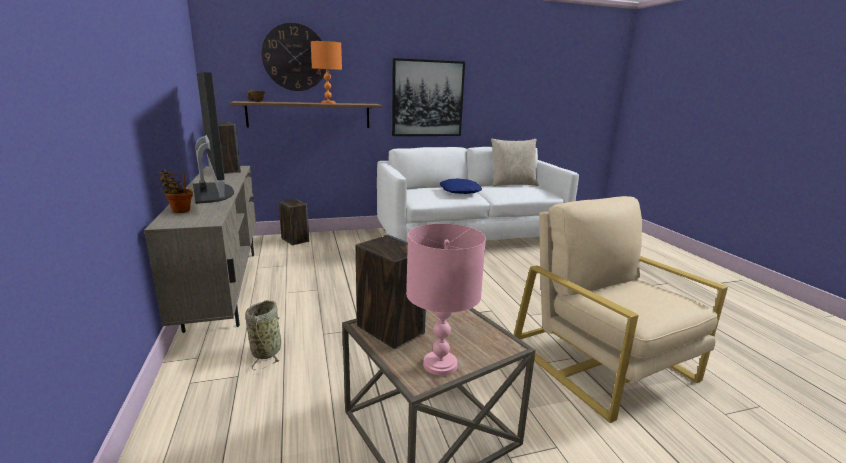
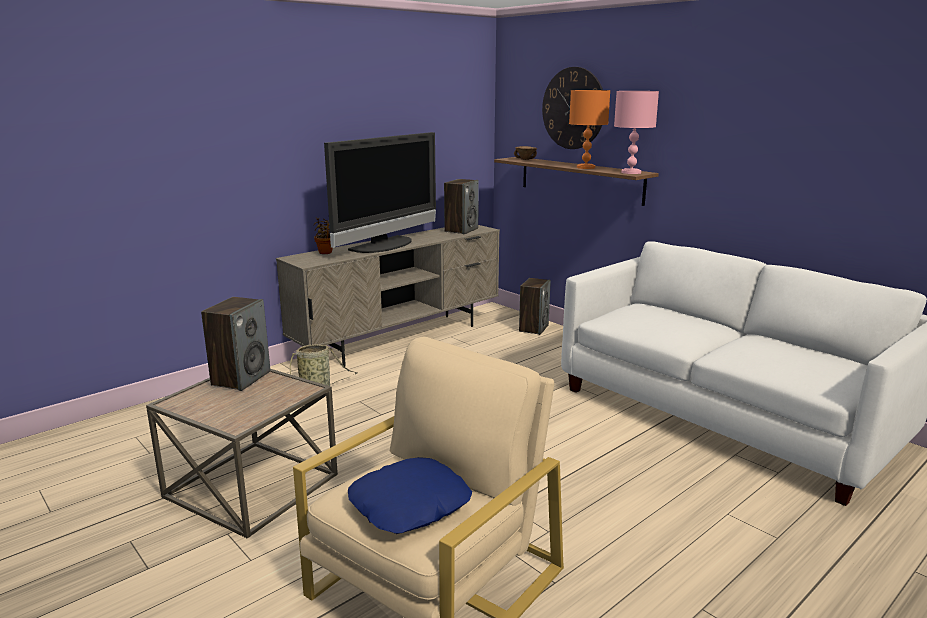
camera: 65 degrees right, 0 degrees up
(427, 98) = (733, 171): picture -> none
(439, 364) = (195, 404): pink table lamp -> pink table lamp (630, 172)
(460, 191) = (681, 327): blue pillow -> blue pillow (410, 505)
(512, 184) = (821, 352): beige pillow -> none

